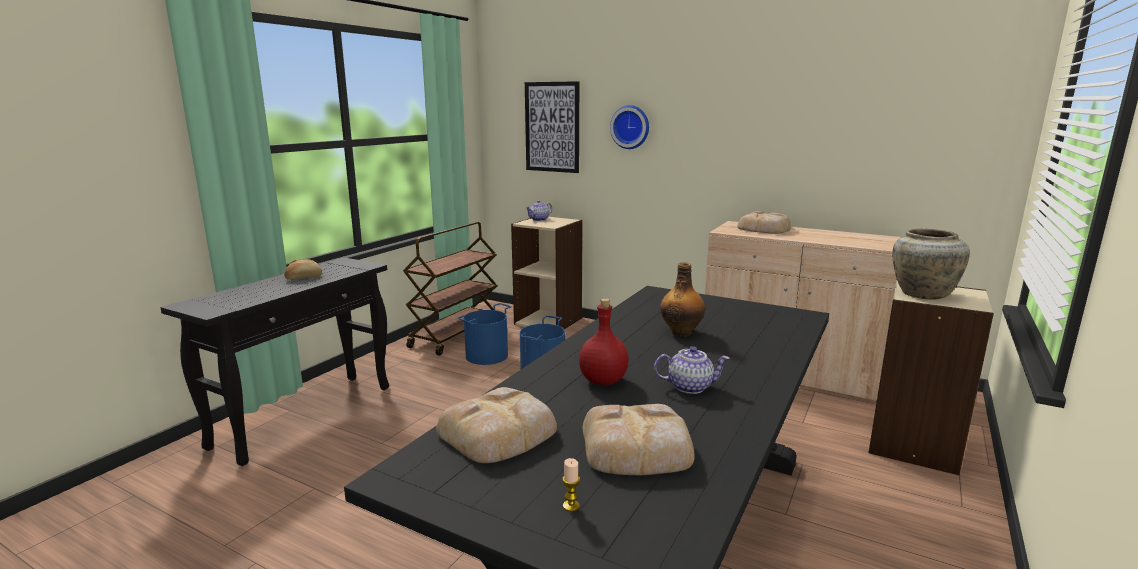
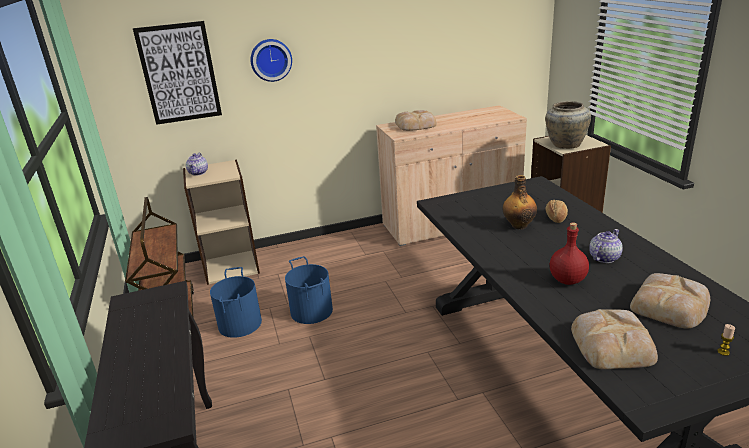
camera: 45 degrees left, 10 degrees up
(303, 277) = (143, 337): bread -> bread (555, 217)

